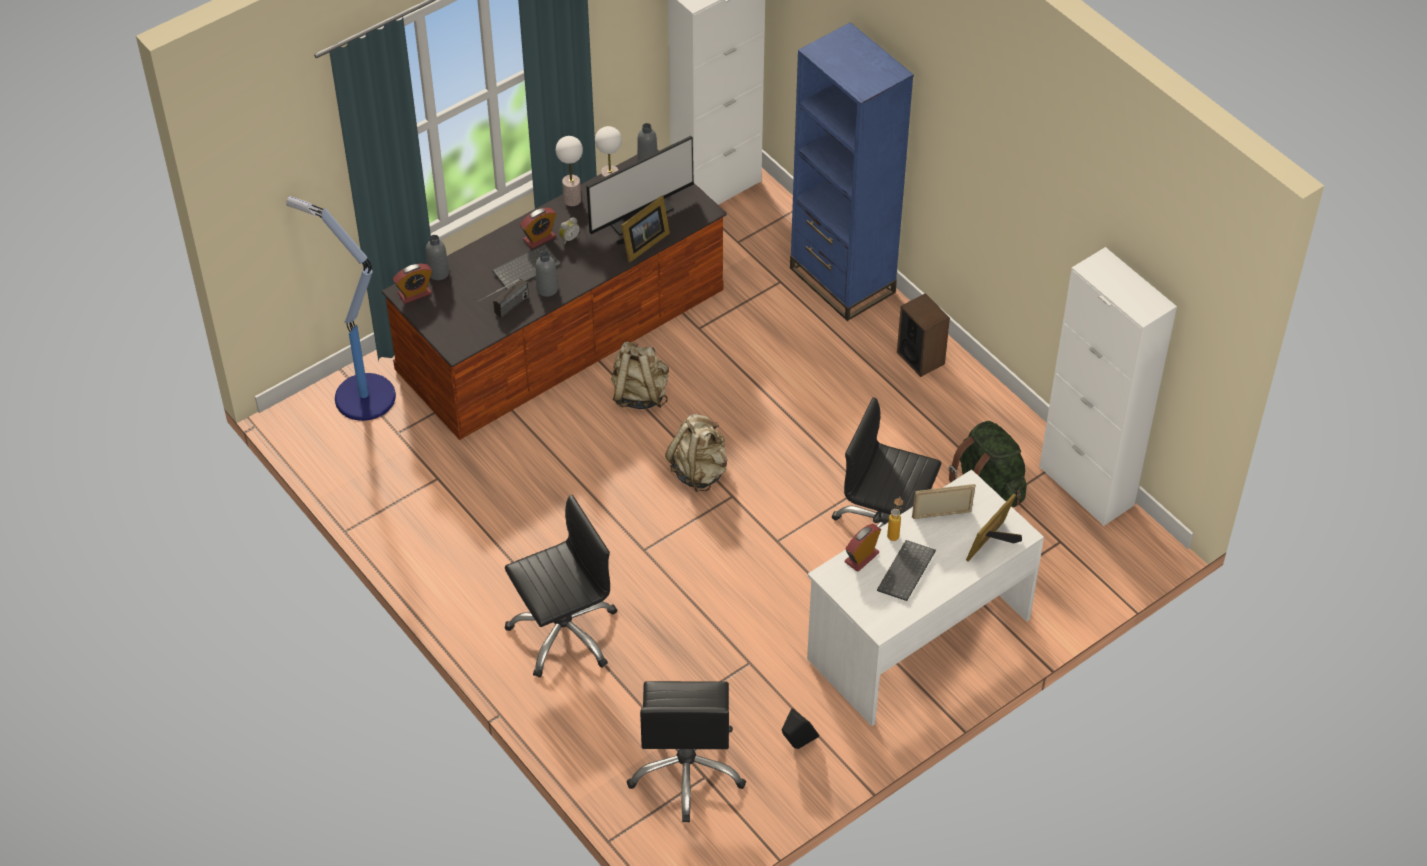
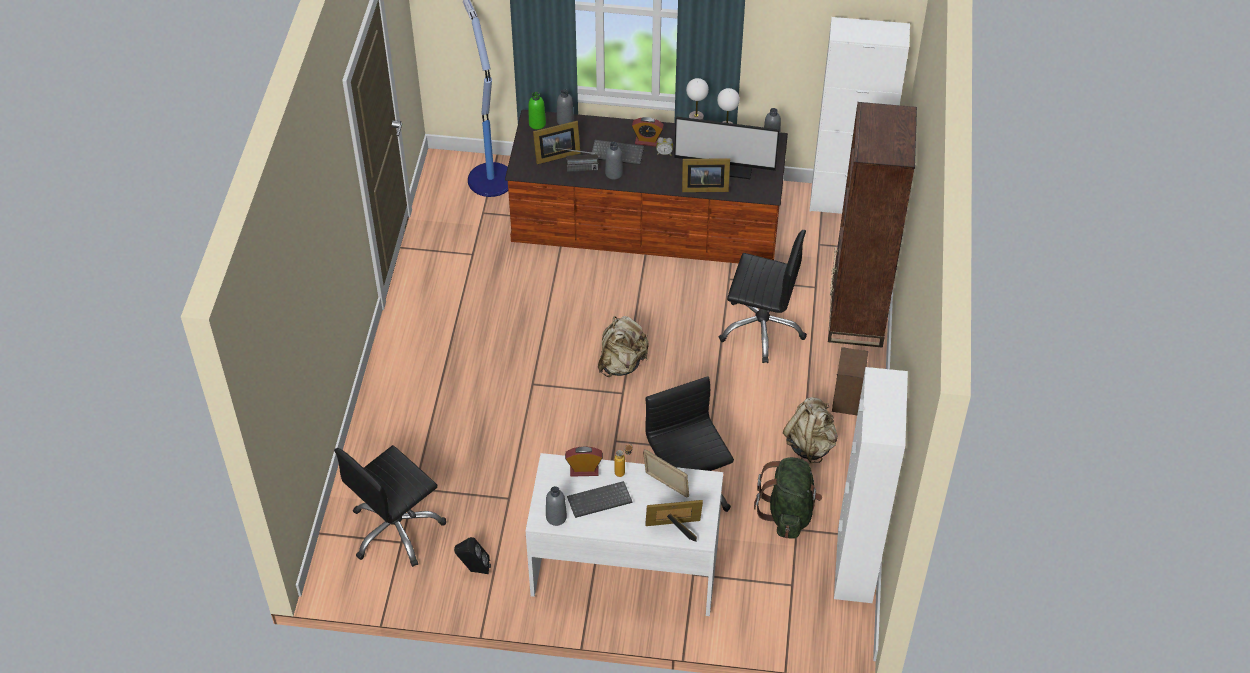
camera: 45 degrees right, 0 degrees up
(415, 293) = (537, 123): alarm clock -> green bottle
(470, 310) = (555, 154): none -> picture frame
(563, 632) = (430, 395): black office chair -> black office chair (761, 328)
(639, 394) = (644, 291): beige backpack -> beige backpack (810, 444)
(842, 280) = (856, 315): blue bookcase -> brown bookcase
(889, 614) = (556, 517): none -> grey bottle

